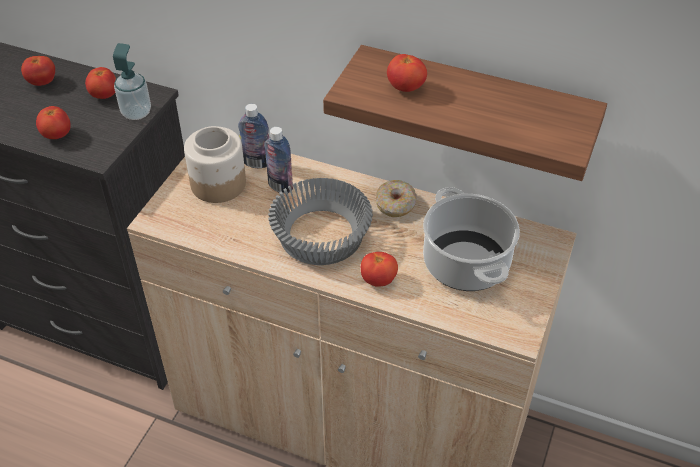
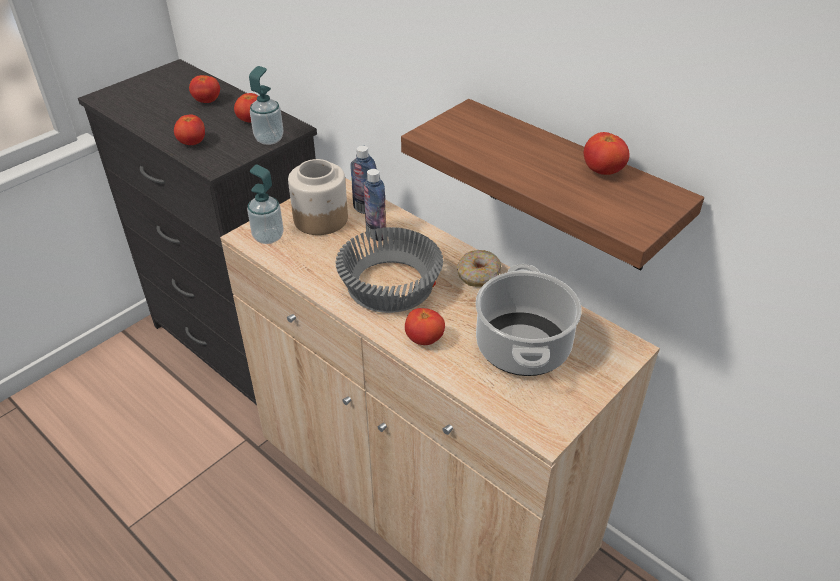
camera: 20 degrees right, 5 degrees down
(176, 216) = (268, 237): none -> soap dispenser
(405, 88) = (489, 141): tomato -> tomato (602, 172)

